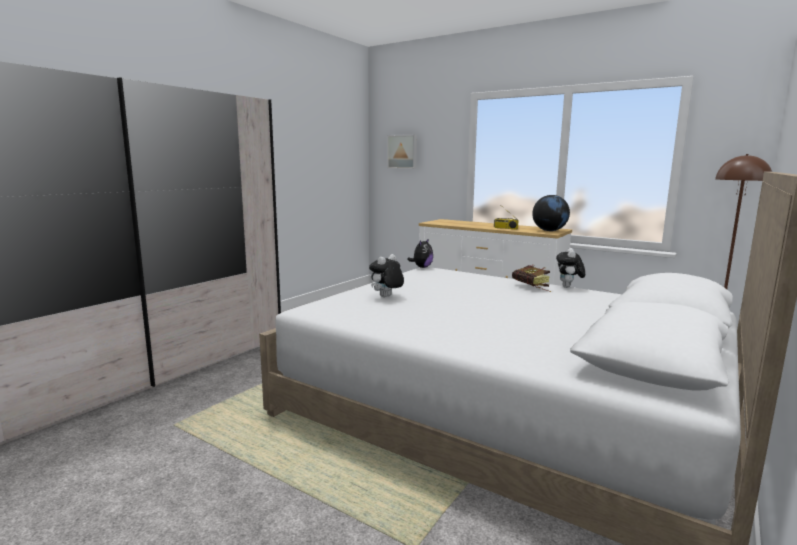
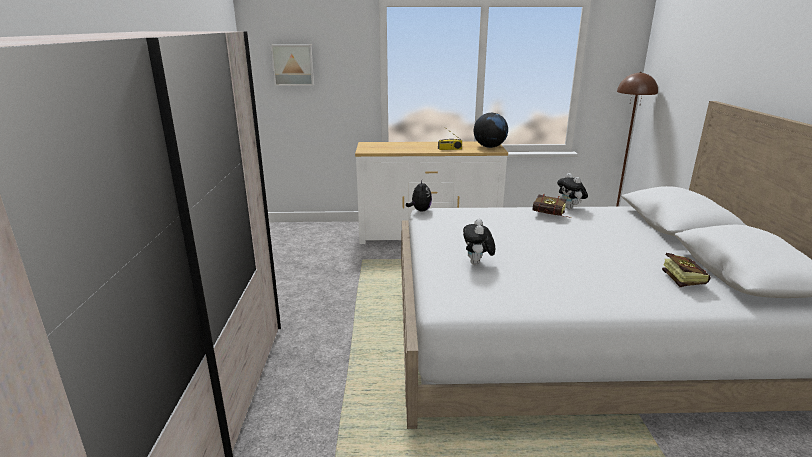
camera: 35 degrees left, 10 degrees up
(553, 344) = (680, 279): none -> book

